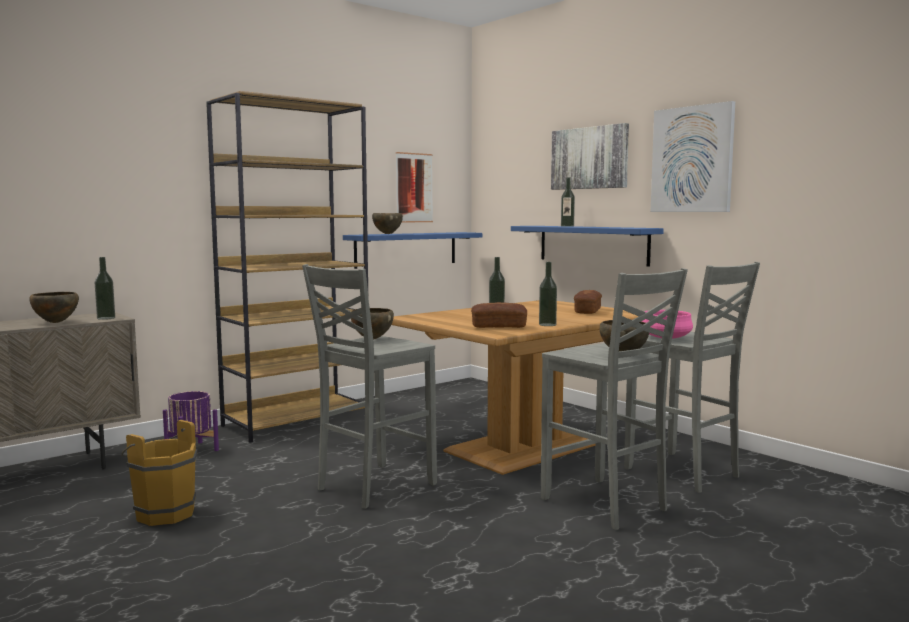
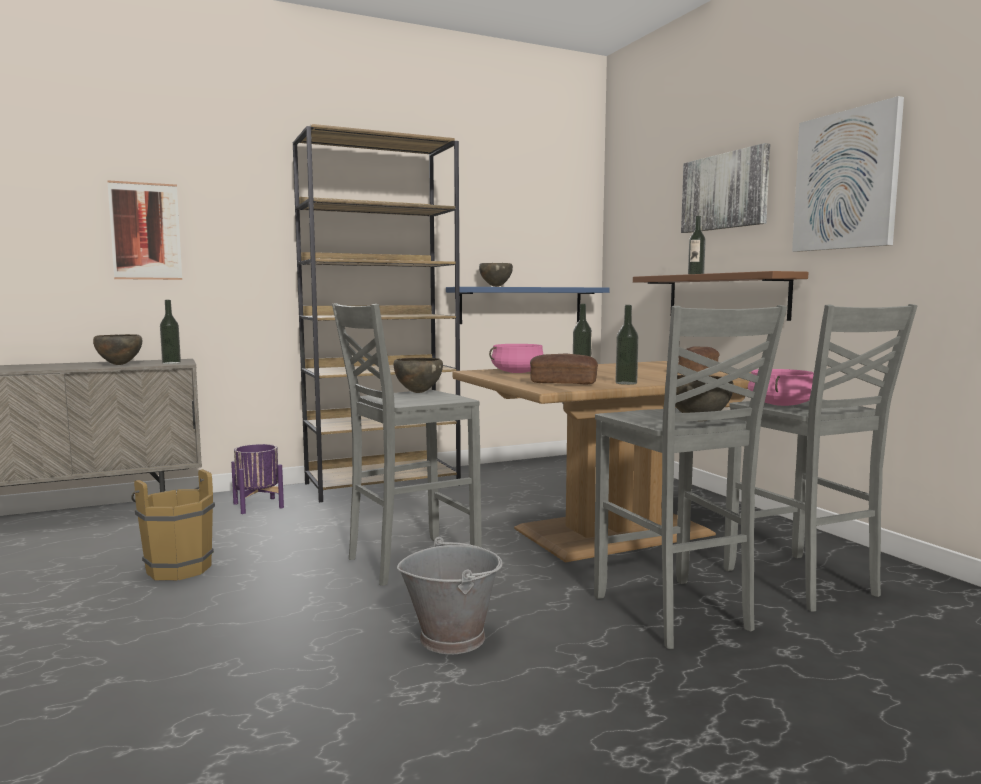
camera: 15 degrees right, 0 degrees up
(414, 188) = (531, 237): picture -> picture (145, 231)
(445, 317) = (517, 372): none -> pink cooking pot
(452, 541) = (452, 637): none -> grey bucket
(592, 244) = (726, 296): blue shelf -> brown shelf

